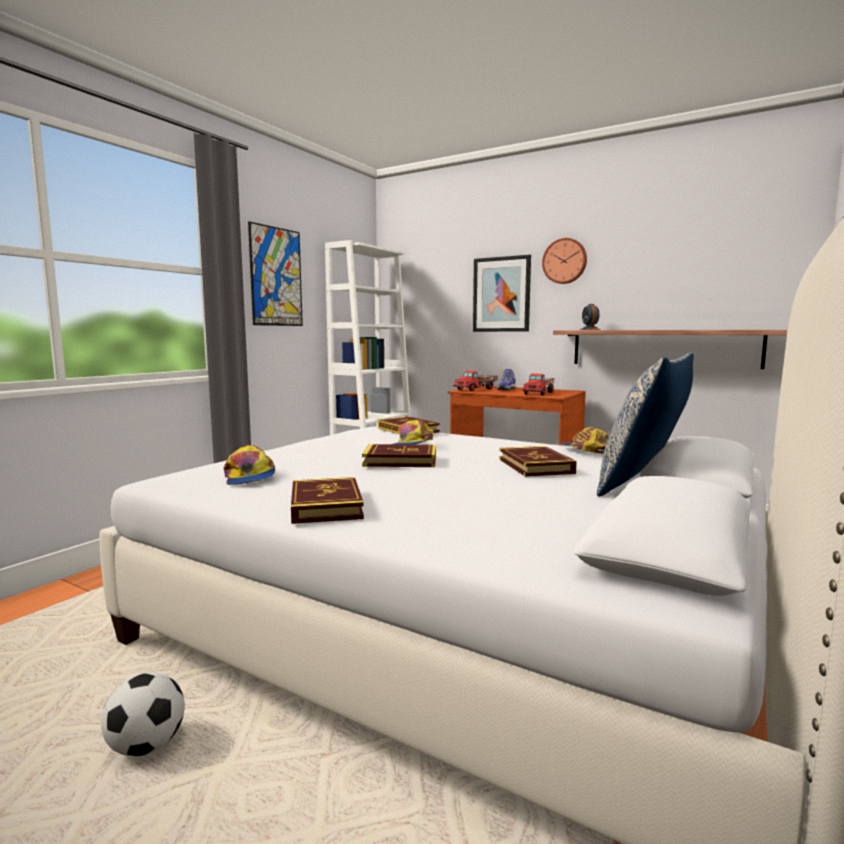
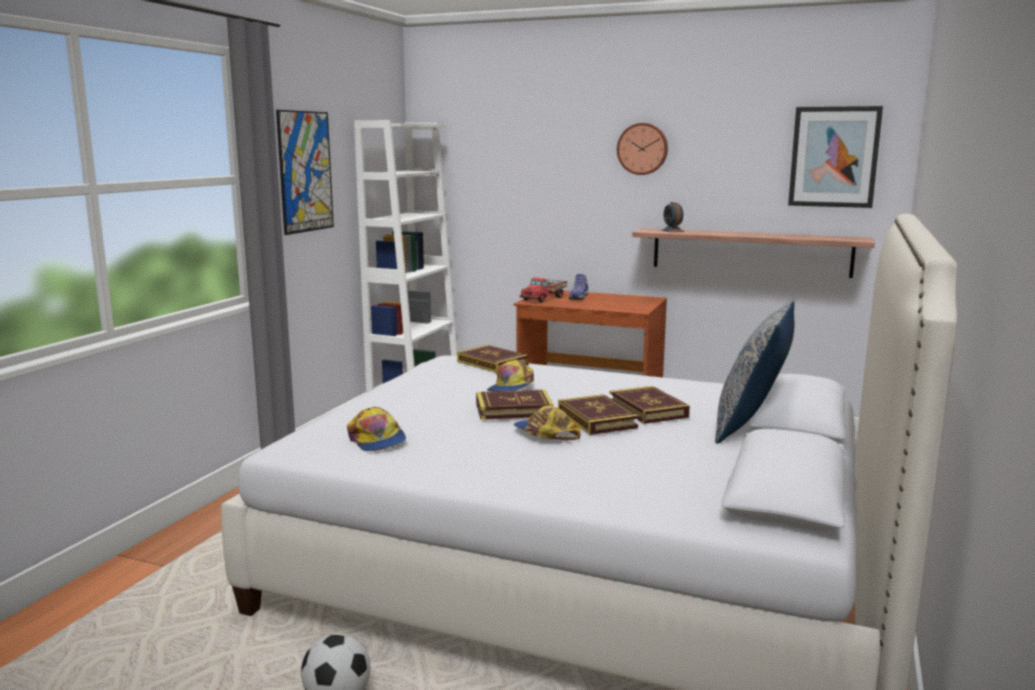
camera: 10 degrees left, 5 degrees up
(326, 506) = (481, 470): book -> book (597, 419)
(501, 294) = (568, 182): picture -> picture (834, 157)
(539, 393) = (618, 304): toy truck -> none
(587, 451) = (689, 386): cap -> cap (545, 434)

